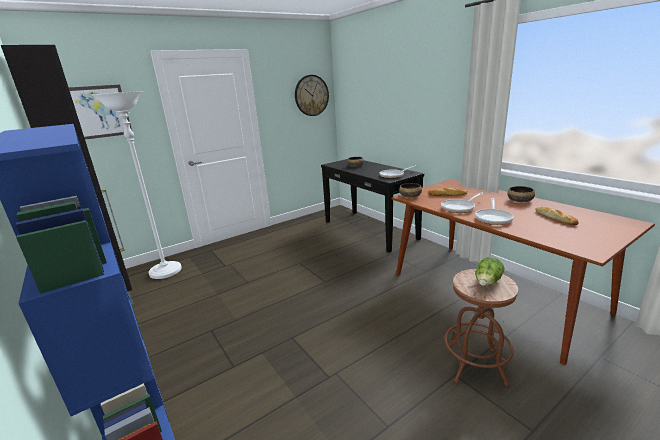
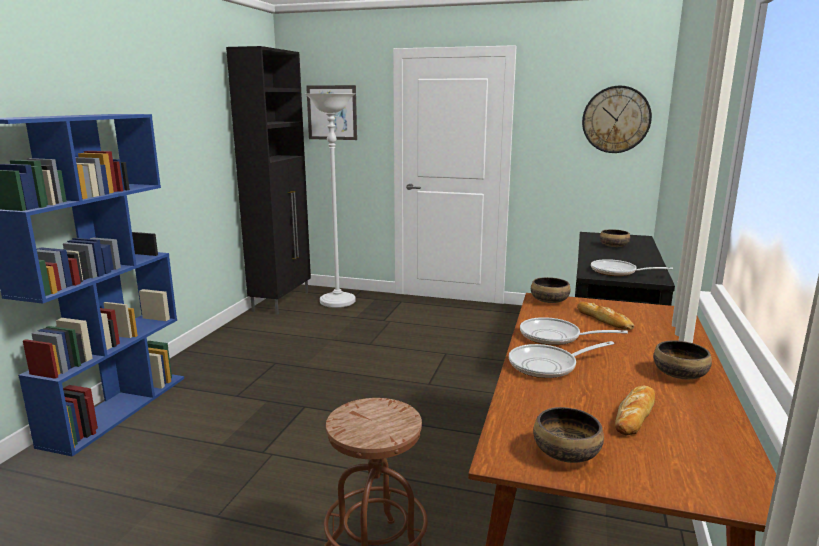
camera: 50 degrees right, 5 degrees down
(487, 282) = (378, 422): lettuce -> none
(588, 239) = (565, 452): none -> bowl

